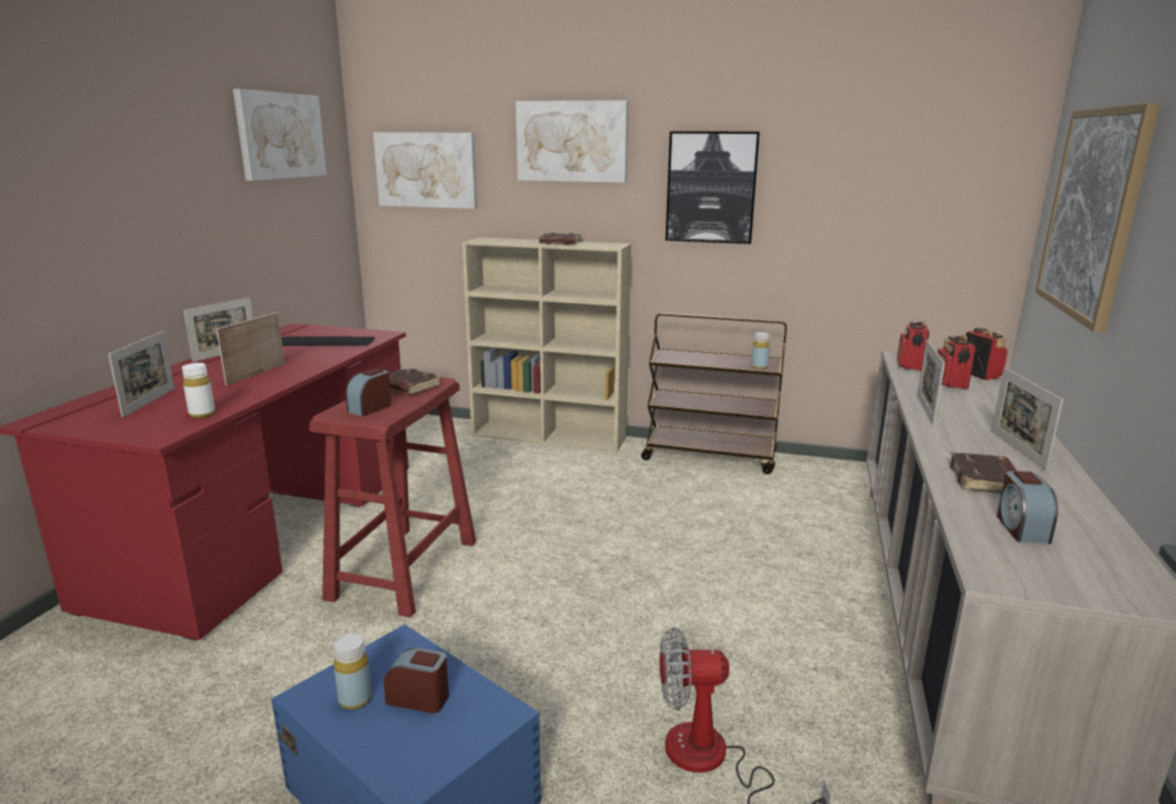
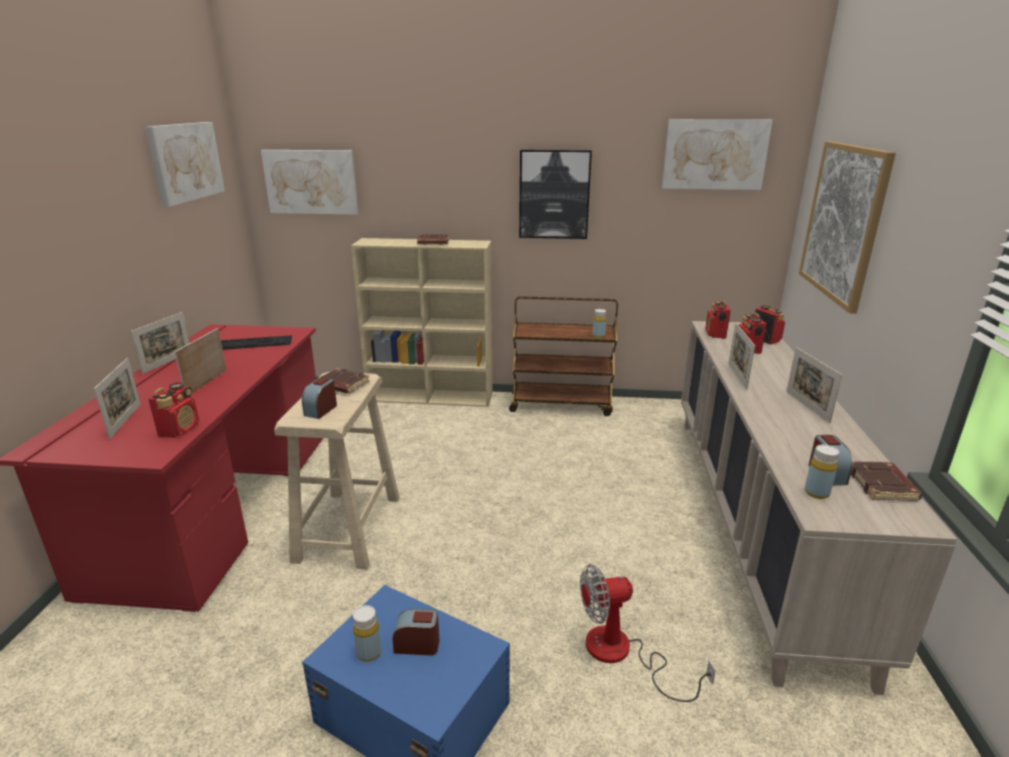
camera: 10 degrees left, 5 degrees up
(202, 414) = (180, 429): white bottle -> radio
(403, 570) = (348, 529): red stool -> beige stool
(572, 141) = (438, 158): picture -> picture (714, 154)
(986, 480) = (794, 435): brown book -> brown book (883, 486)
(999, 549) = (816, 493): none -> yellow bottle

